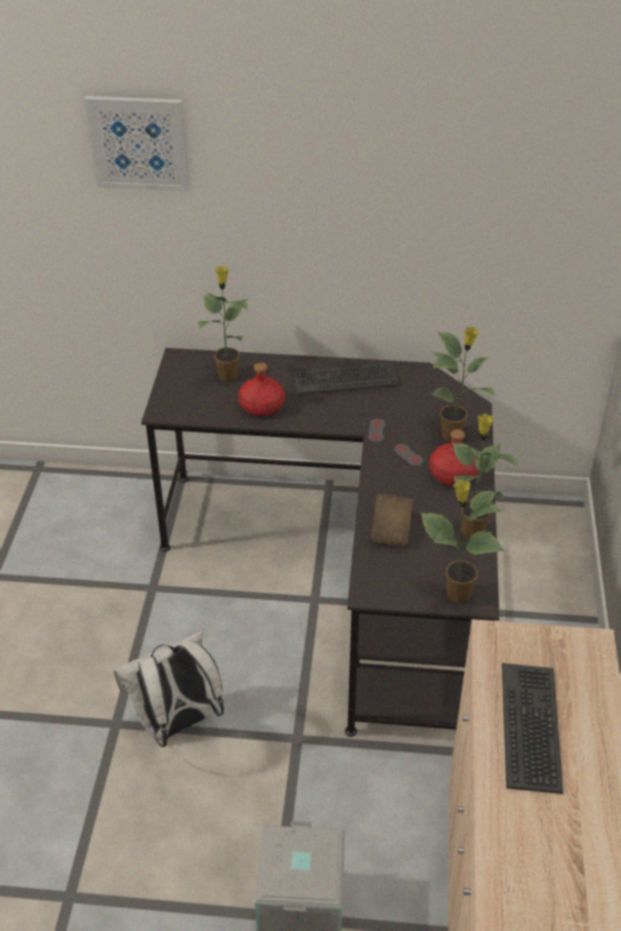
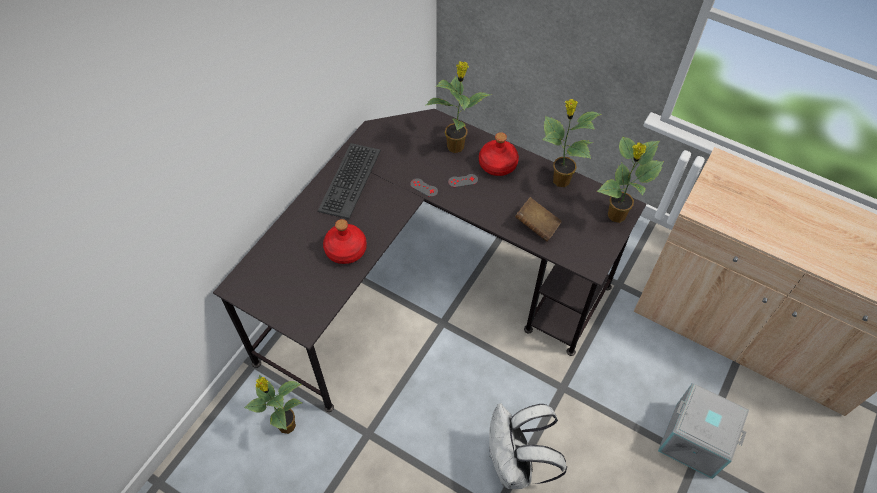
camera: 65 degrees left, 15 degrees up
(139, 143) = (127, 150): picture -> none
(228, 374) = (287, 258): potted plant -> potted plant (285, 425)
(532, 727) = (780, 224): keyboard -> none

